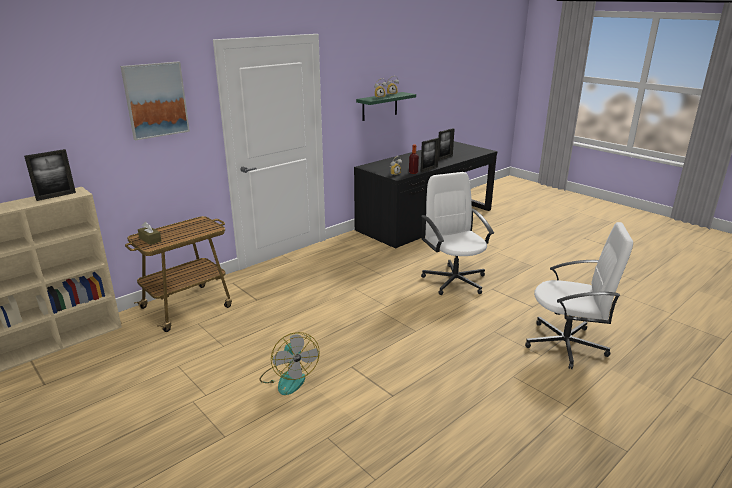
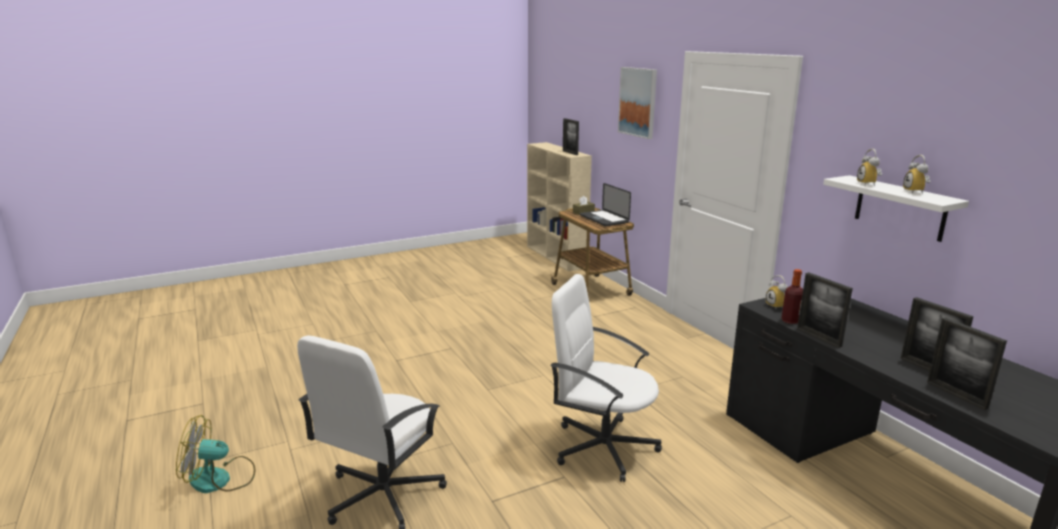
camera: 105 degrees right, 5 degrees down
(184, 228) = (604, 219): none -> laptop
(288, 378) = (456, 322): fan -> fan (220, 479)
(379, 106) = (900, 208): green shelf -> white shelf
(454, 280) = (603, 447): white office chair -> white office chair turned 150 degrees counterclockwise
(464, 156) = (956, 395): none -> picture frame

